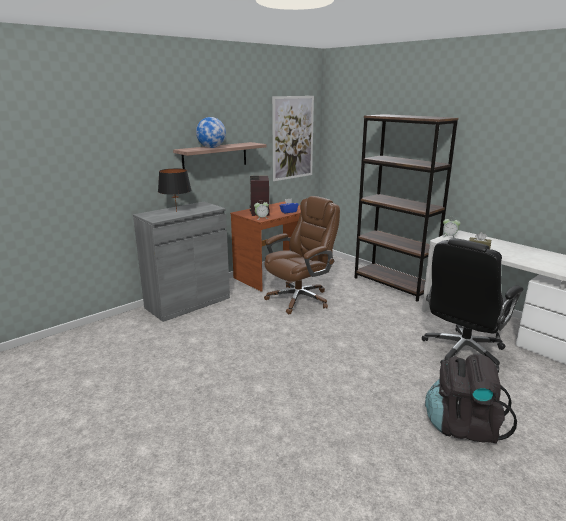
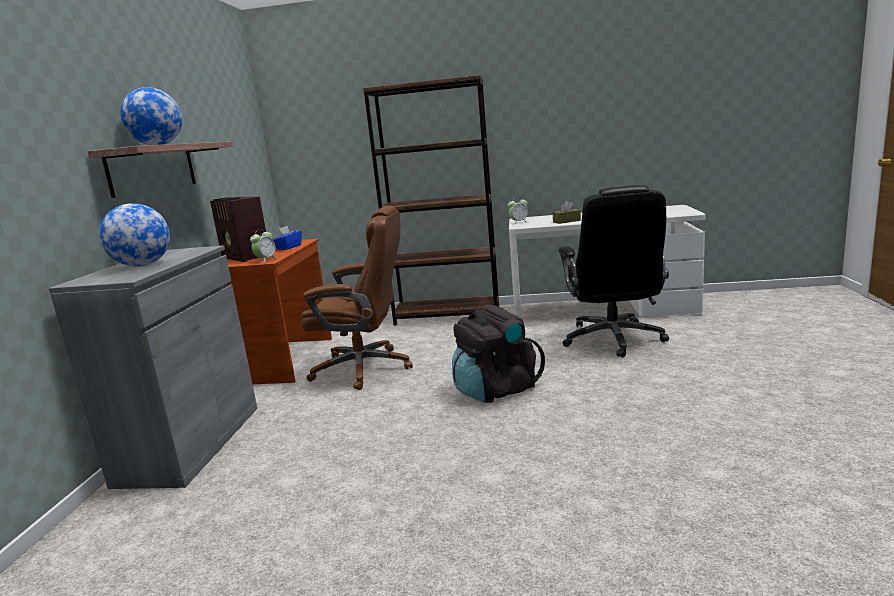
camera: 40 degrees left, 5 degrees down
(176, 212) = (142, 265): black table lamp -> globe
(293, 138) = (238, 142): picture -> none
(300, 299) = (364, 368): brown office chair -> brown office chair turned 90 degrees clockwise
(463, 426) = (727, 391): black backpack -> black backpack (496, 389)

